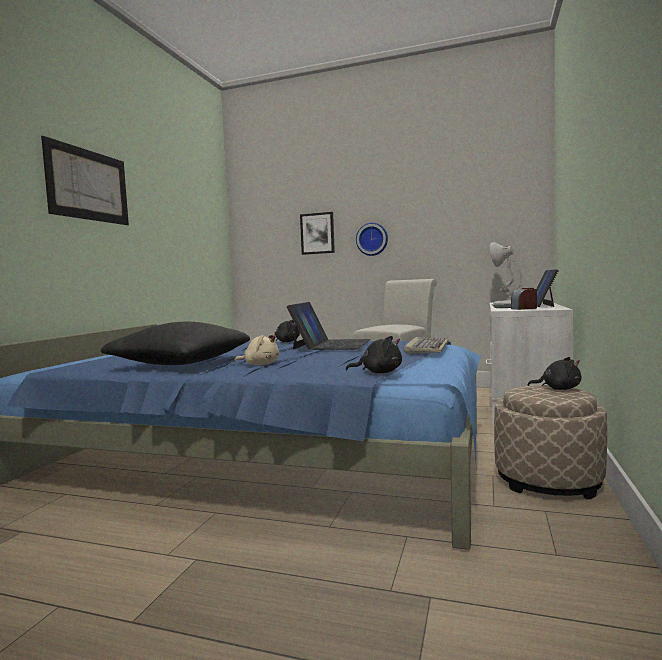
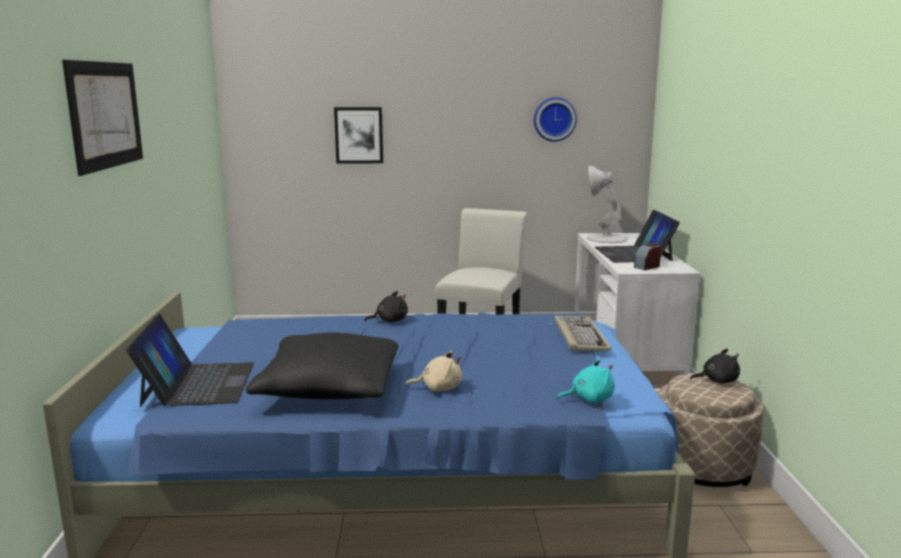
camera: 20 degrees left, 10 degrees up
(331, 344) = (466, 332): laptop -> laptop (198, 383)
(372, 239) = (435, 148): wall clock -> wall clock (554, 119)
(378, 372) = (589, 399): black plush toy -> turquoise plush toy

